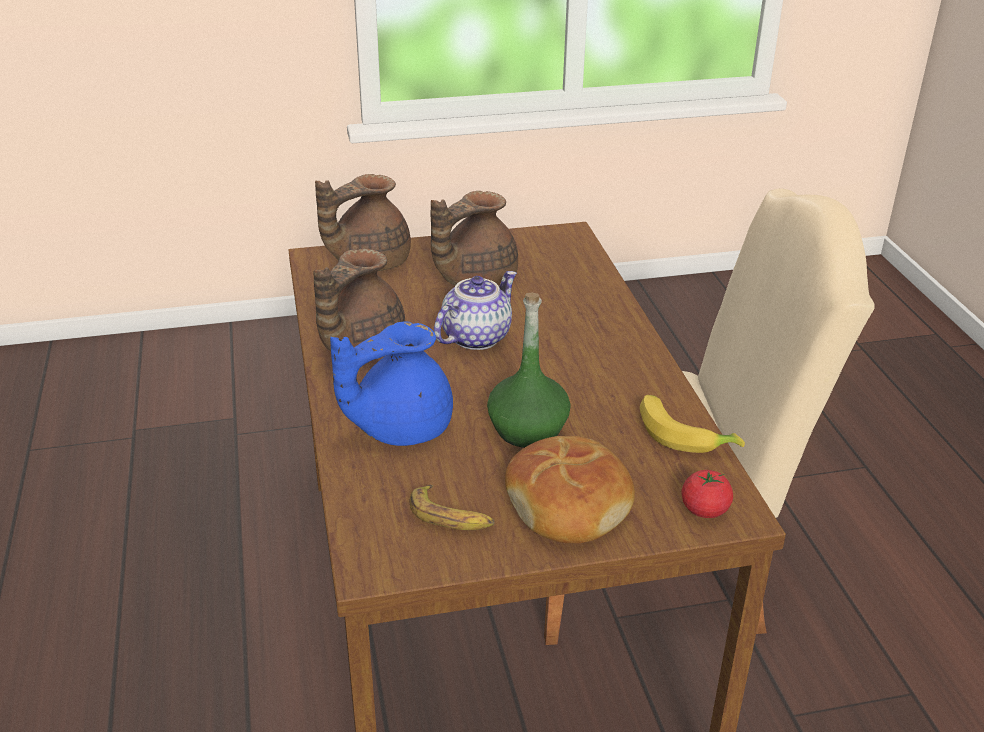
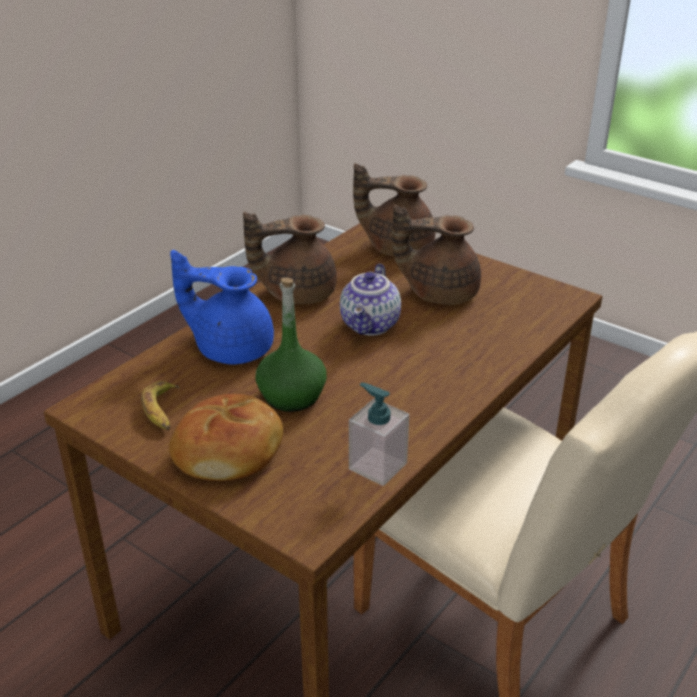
camera: 50 degrees right, 0 degrees up
(475, 336) = (371, 325): teapot -> teapot turned 105 degrees clockwise
(684, 434) = (377, 466): banana -> soap dispenser
(704, 510) = (294, 516): tomato -> none

